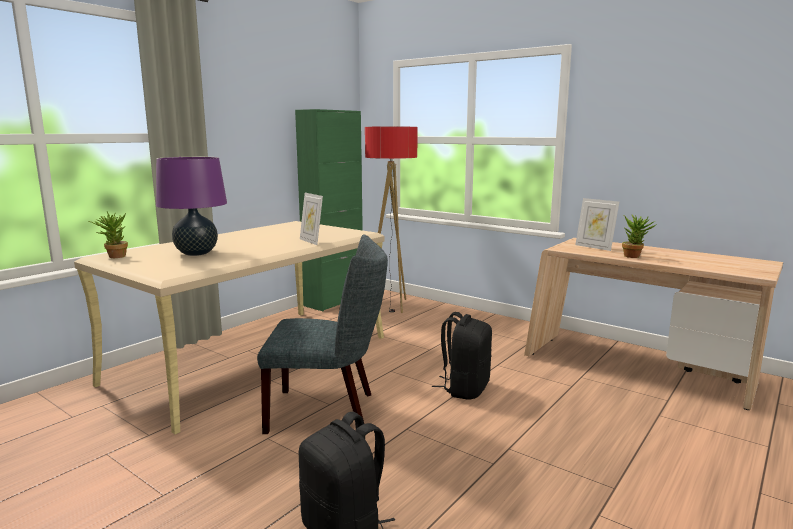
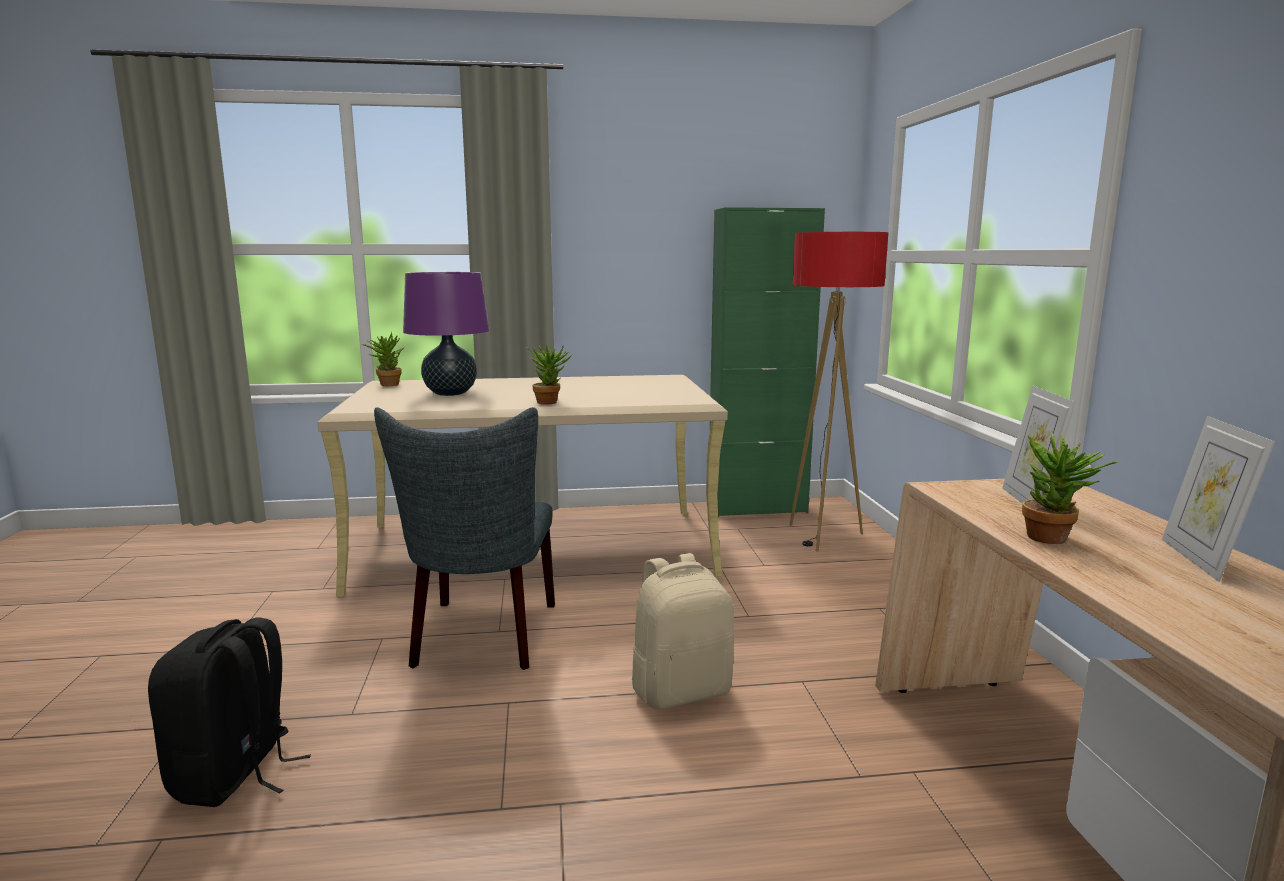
camera: 45 degrees right, 0 degrees up
(287, 246) = (550, 402): none -> potted plant
(311, 241) = (595, 401): picture frame -> picture frame (1201, 560)
(329, 411) = (482, 639): grey chair -> grey chair turned 45 degrees clockwise
(464, 388) = (681, 690): black backpack -> beige backpack

